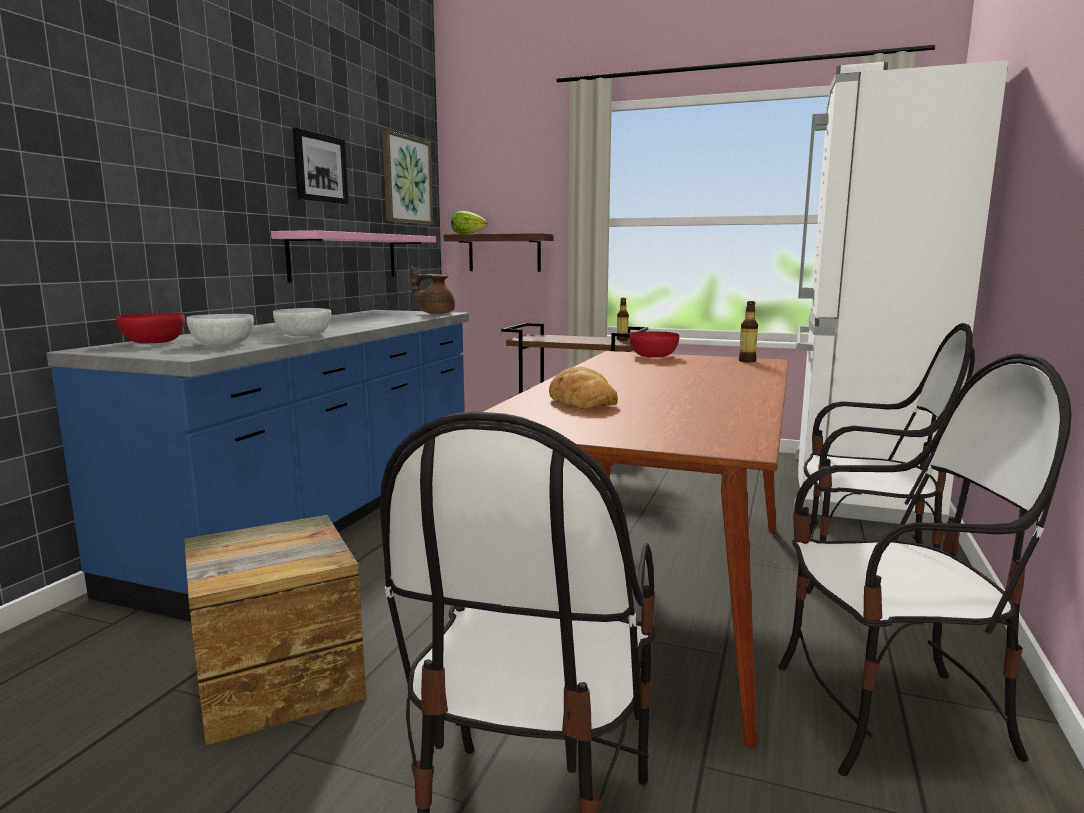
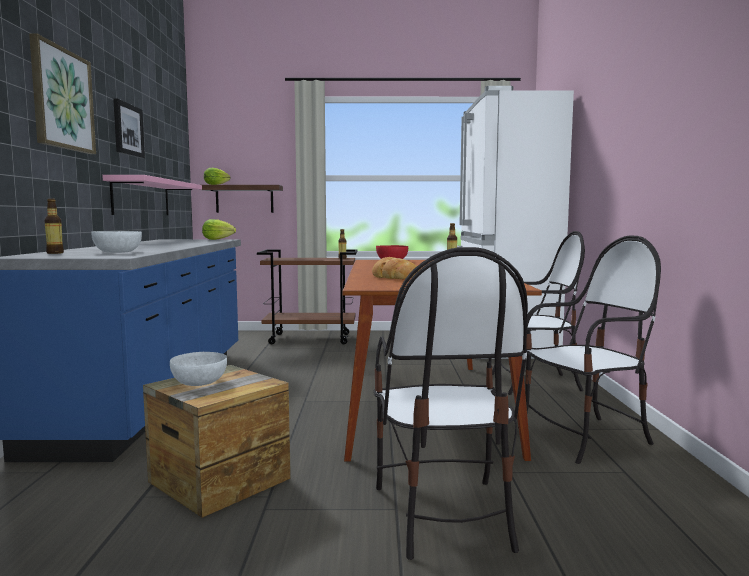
camera: 20 degrees left, 5 degrees down
(153, 342) = (55, 253): red bowl -> bottle
(305, 335) = (164, 248): white bowl -> white bowl (200, 382)
(406, 180) = (173, 143): picture -> picture (62, 99)
(435, 313) = (217, 239): brown teapot -> lettuce

